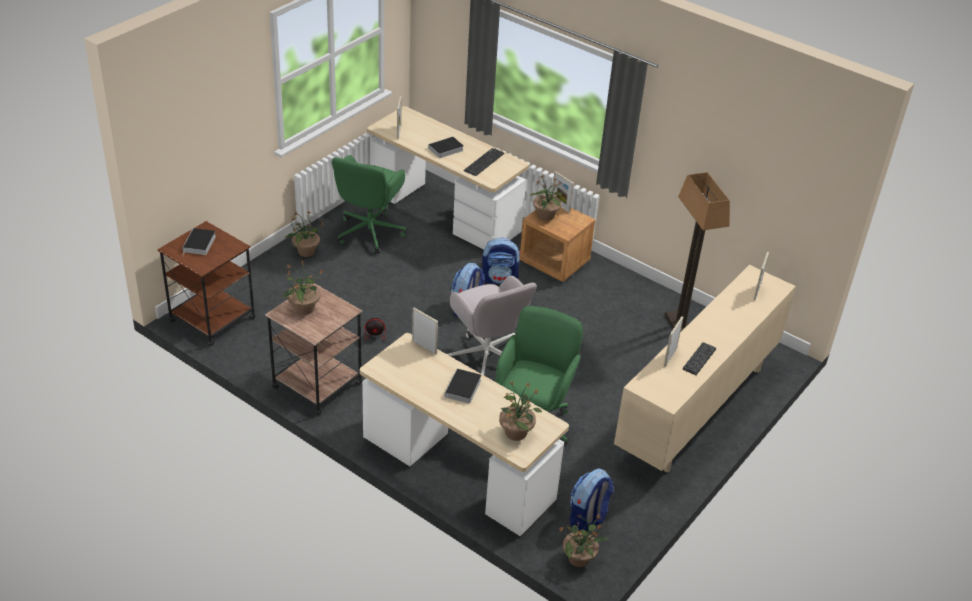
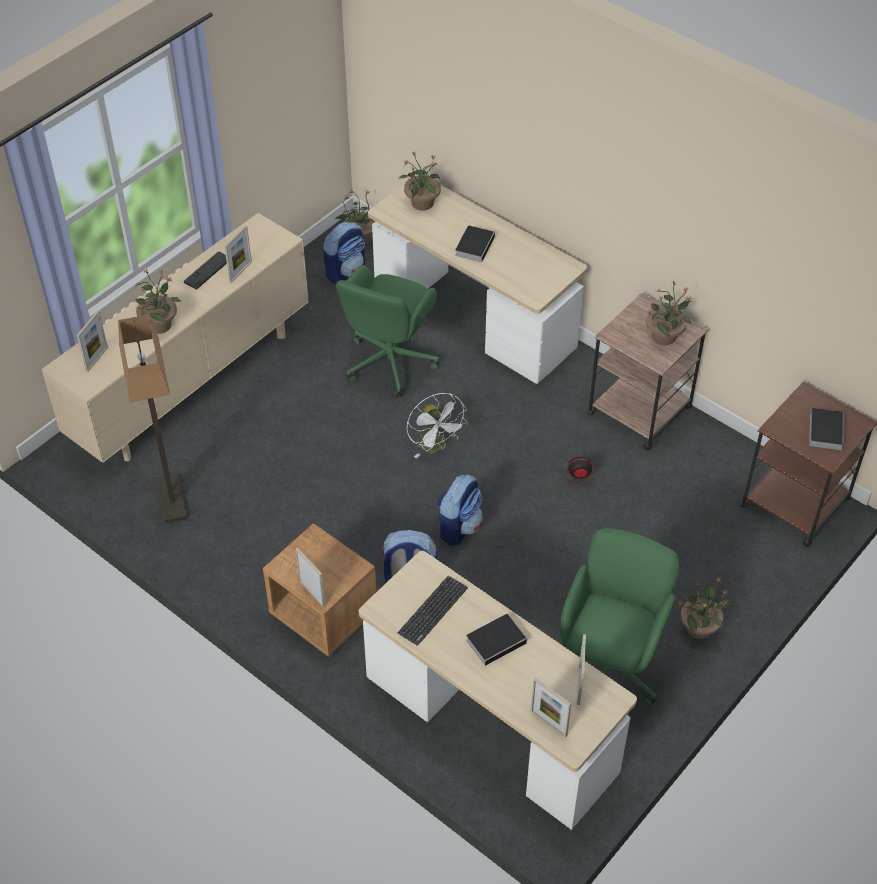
camera: 175 degrees left, 10 degrees up
(424, 347) = (518, 291): picture frame -> picture frame (548, 723)
(486, 360) = (436, 446): grey office chair -> white fan
(545, 216) = (338, 572): potted plant -> potted plant (160, 324)

